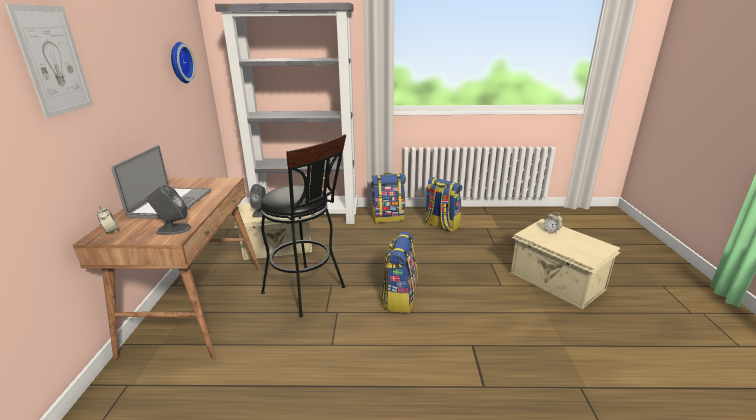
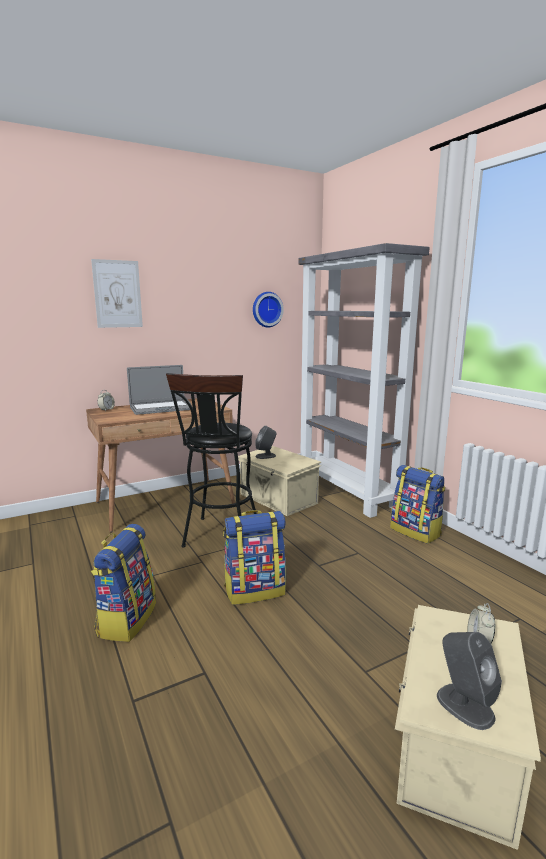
camera: 60 degrees right, 10 degrees down
(173, 229) = (119, 418): grey speaker -> grey speaker (464, 705)
(441, 225) = (459, 574): backpack -> backpack (126, 619)

